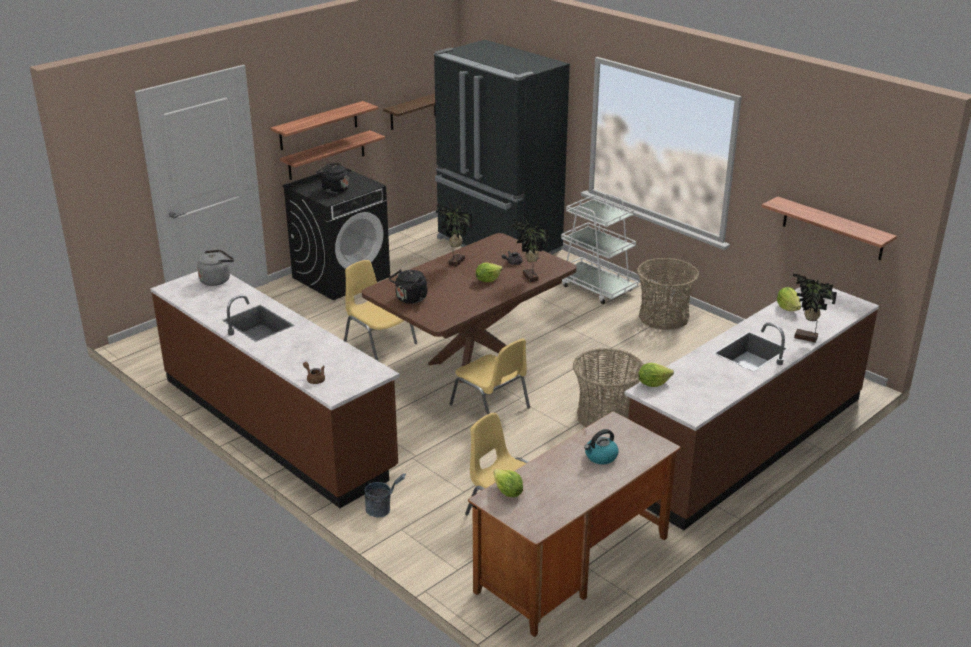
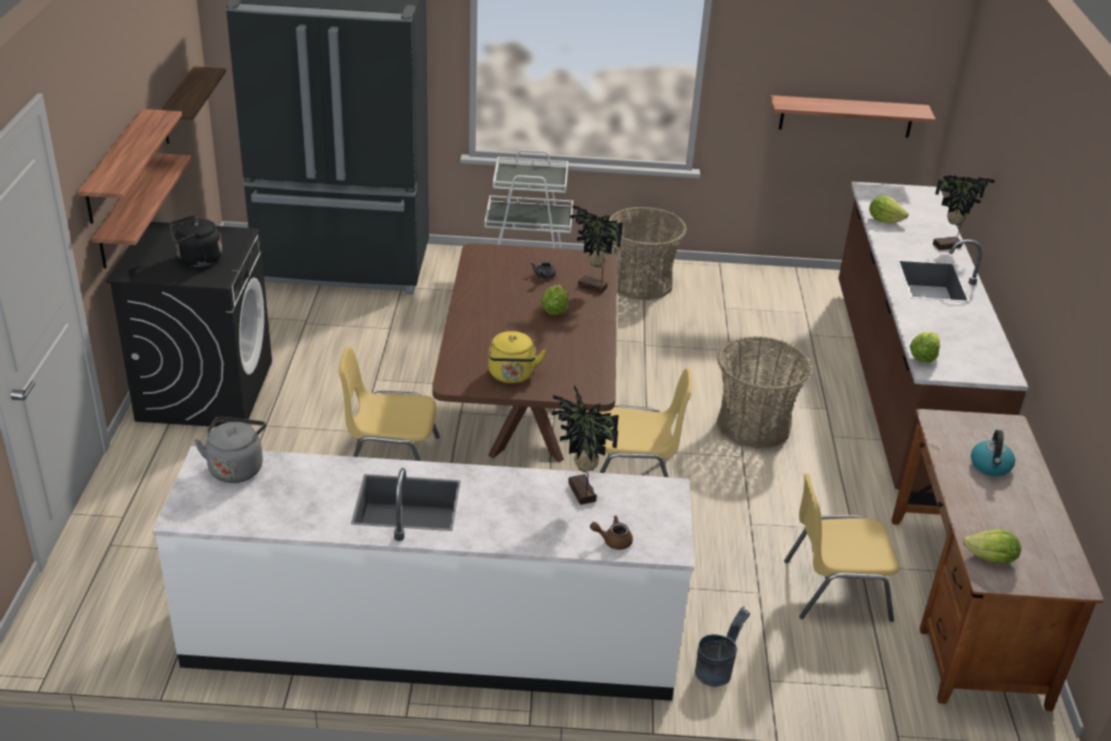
camera: 45 degrees left, 5 degrees up
(277, 424) = (433, 638): brown counter -> white counter
(410, 299) = (512, 376): black kettle -> yellow kettle
(455, 262) = (480, 303): potted plant -> potted plant (580, 493)

